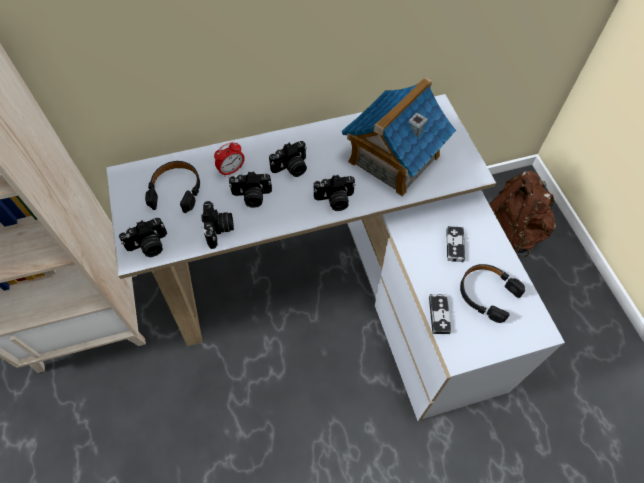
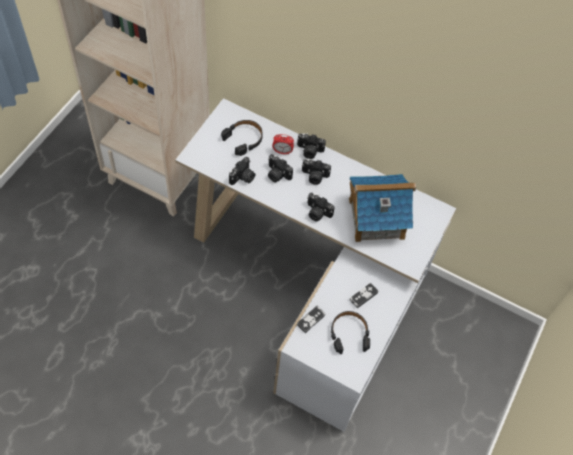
camera: 40 degrees right, 0 degrees up
(149, 246) = (202, 157): camera -> camera (309, 151)
(510, 231) = (465, 351): brown backpack -> none

